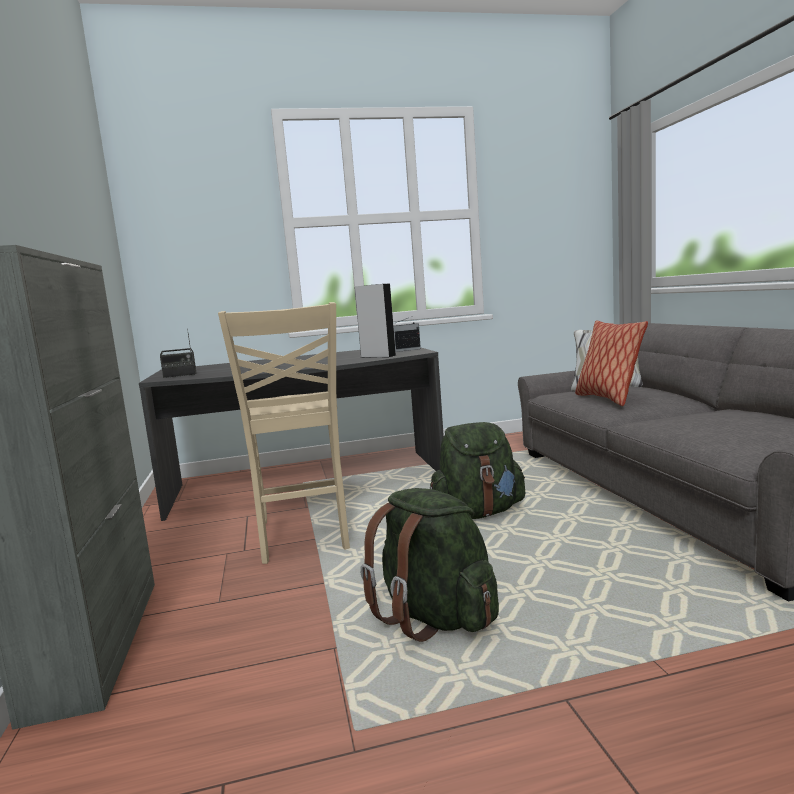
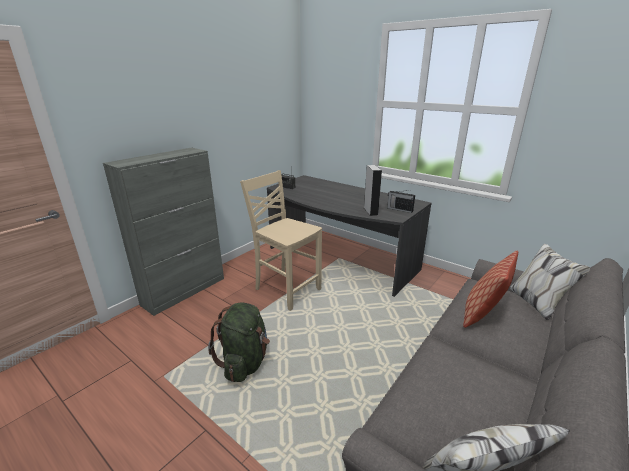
camera: 50 degrees right, 15 degrees up
(304, 536) = (286, 289): beige chair -> beige chair turned 90 degrees clockwise
(478, 513) = (359, 329): green backpack -> none

